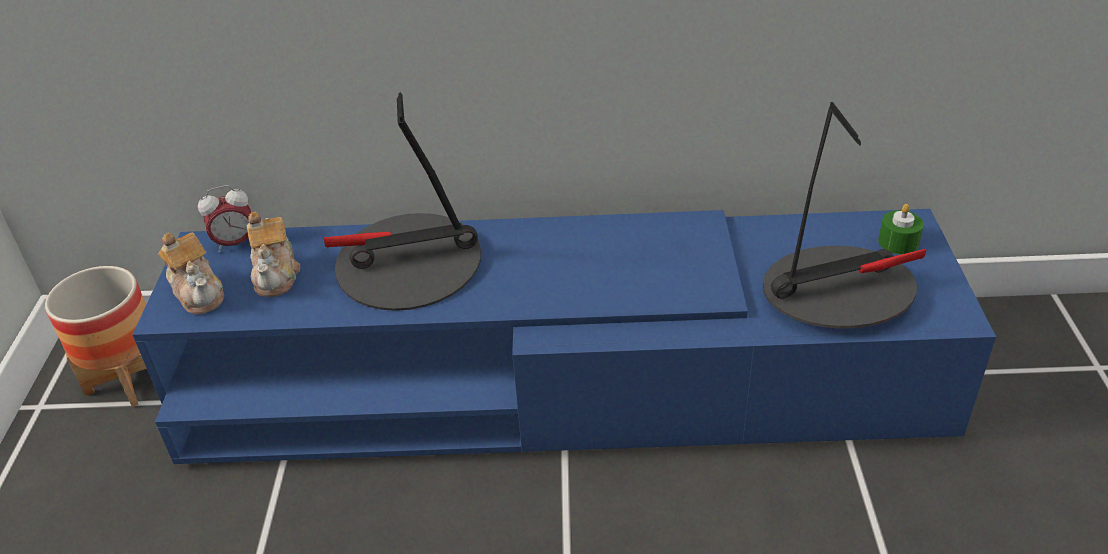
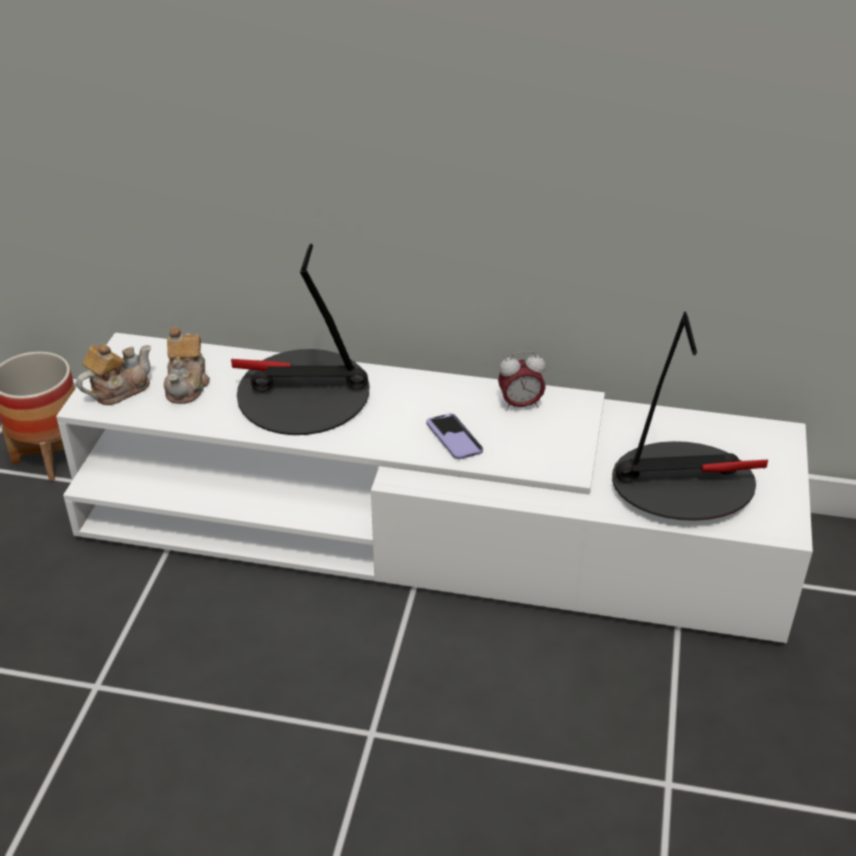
camera: 10 degrees right, 0 degrees up
(199, 293) = (118, 389): teapot -> teapot turned 105 degrees counterclockwise
(235, 244) = (159, 351): alarm clock -> alarm clock (520, 405)
(560, 384) = (428, 529): blue tv stand -> white tv stand
(586, 283) = (454, 438): none -> phone
(898, 242) = (759, 450): green candle -> none

